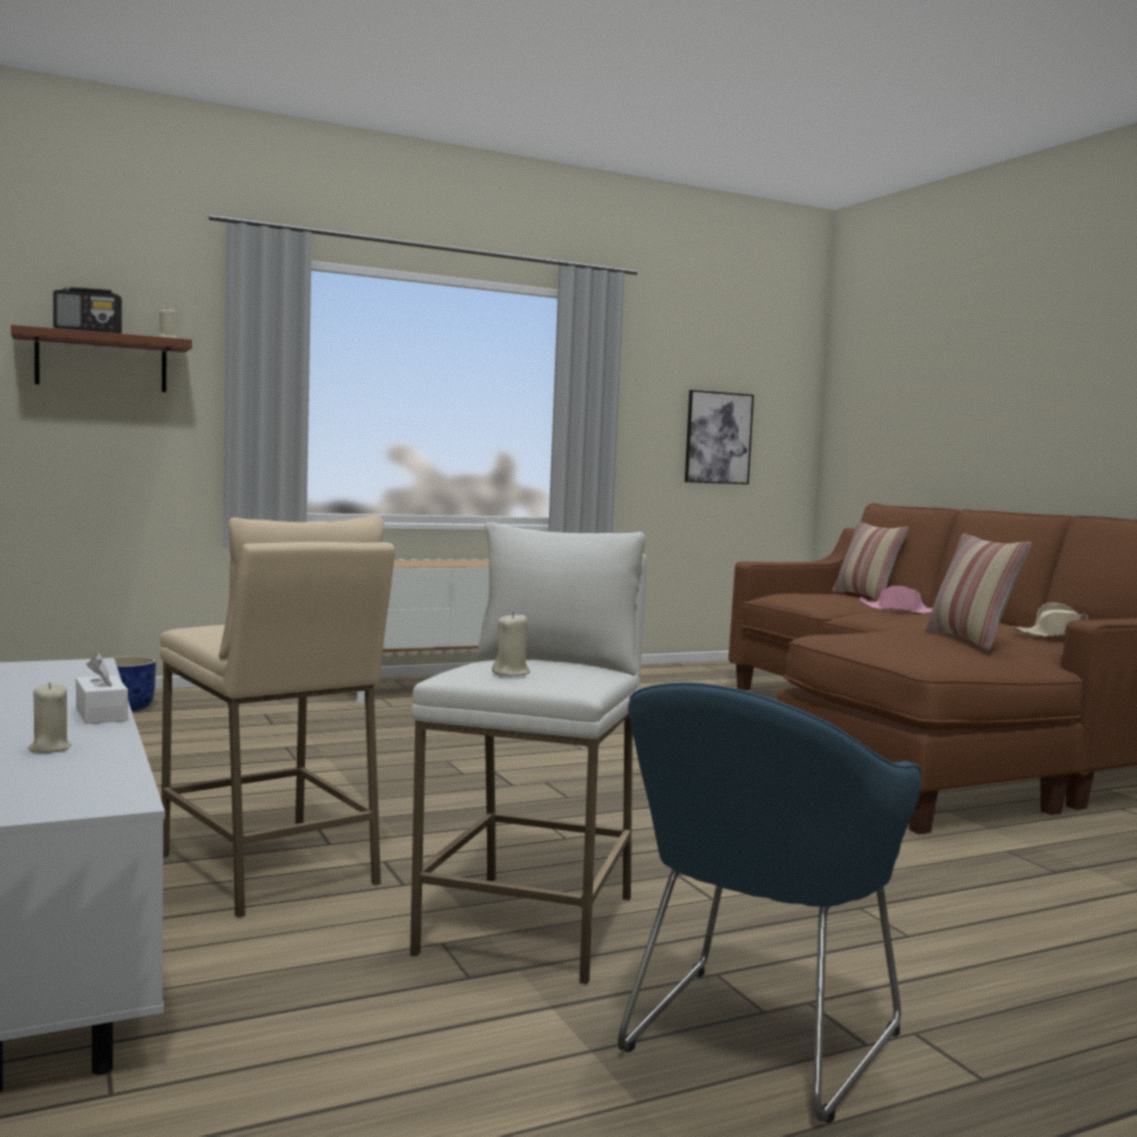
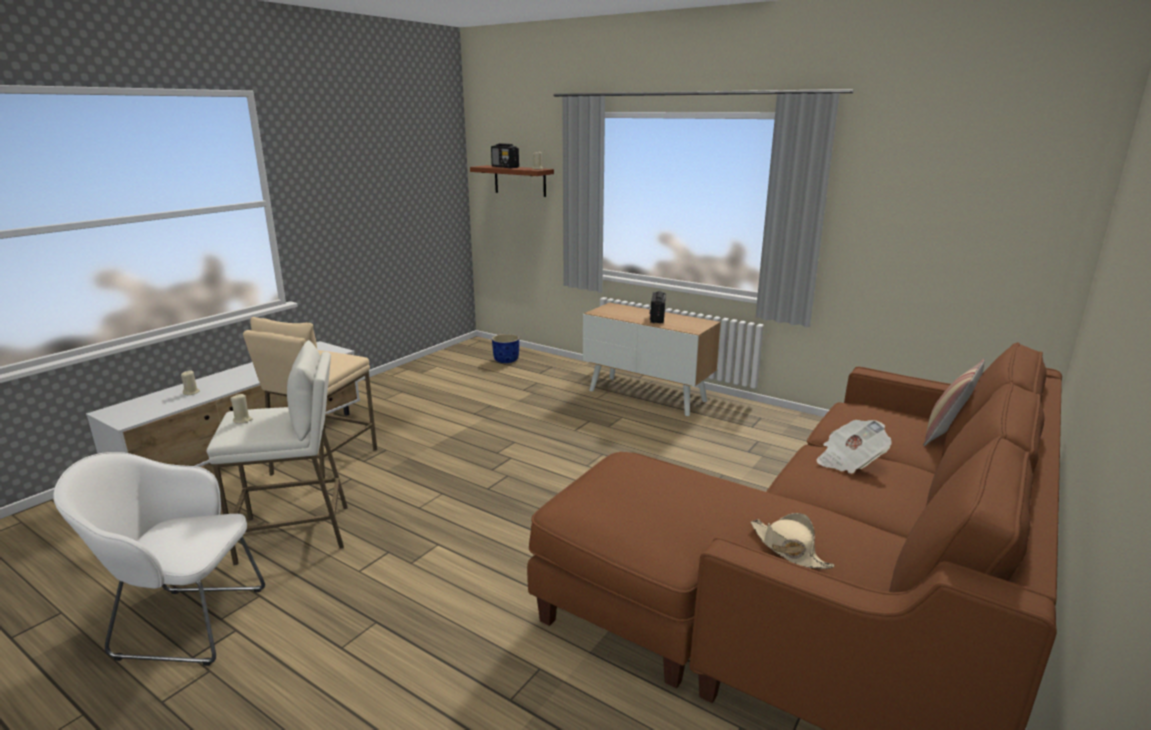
camera: 60 degrees right, 15 degrees up
(101, 714) = (248, 381): white tissue box -> none
(450, 563) = (657, 318): none -> radio
(718, 438) = (948, 241): picture -> none
(752, 1045) = (184, 623): blue armchair -> white armchair
(899, 610) = (849, 461): pink hat -> newspaper
(969, 640) = (675, 511): pillow -> none

